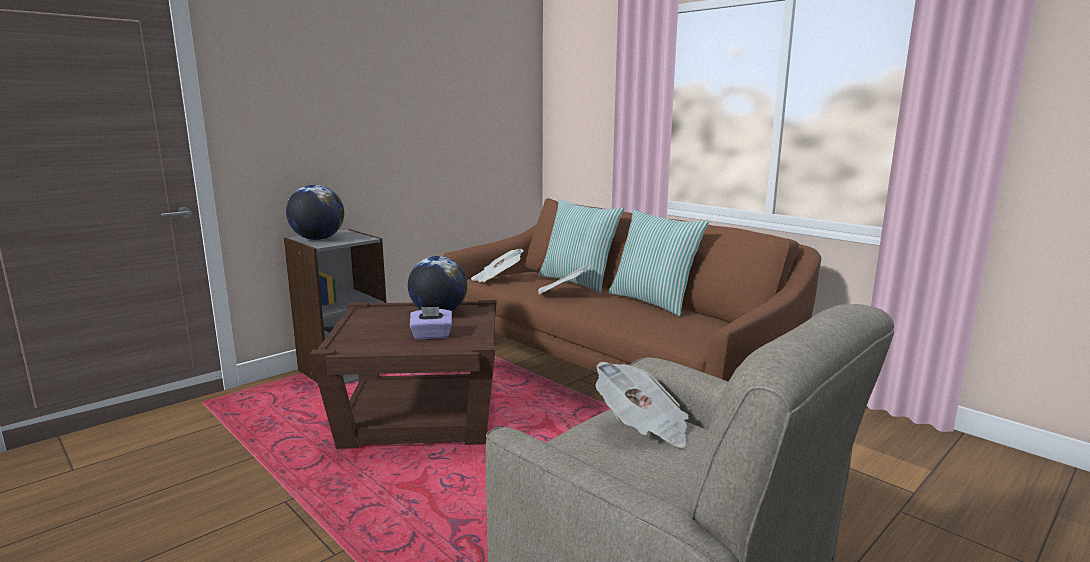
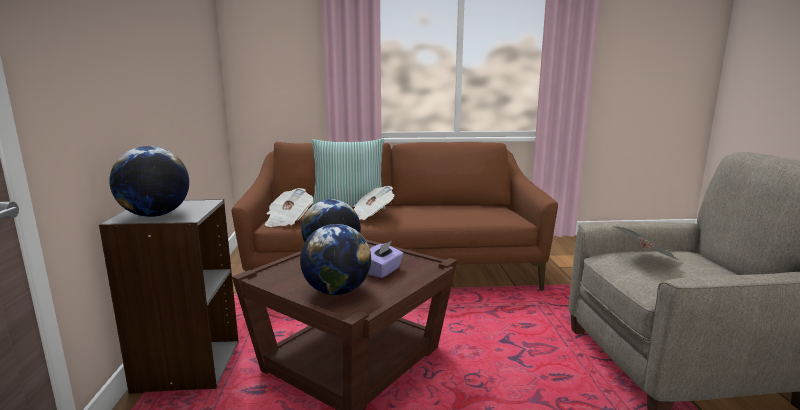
camera: 50 degrees left, 0 degrees up
(369, 335) = (337, 291): none -> globe
(653, 302) = (427, 205): pillow -> none

